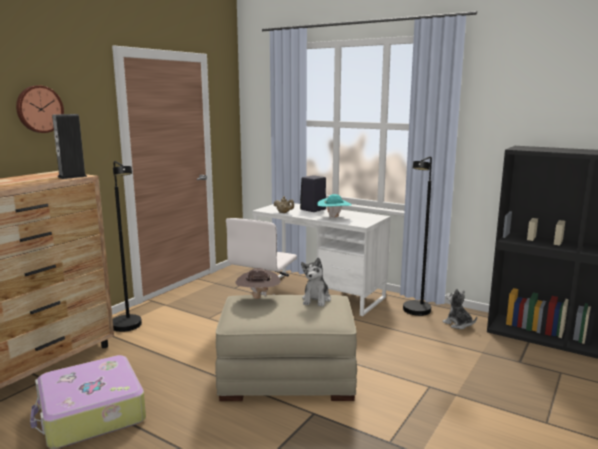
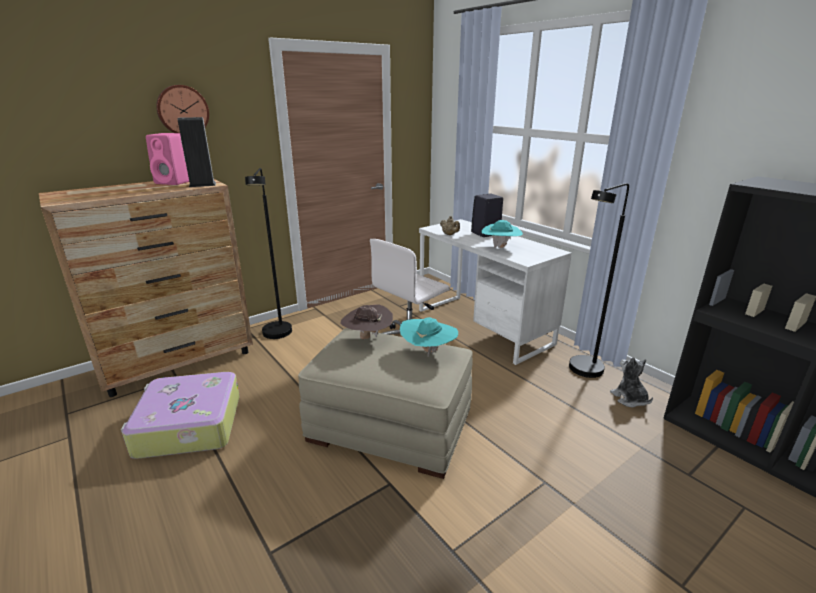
camera: 20 degrees right, 10 degrees up
(38, 176) = (175, 182): none -> pink speaker
(316, 299) = (428, 351): plush toy -> turquoise hat

